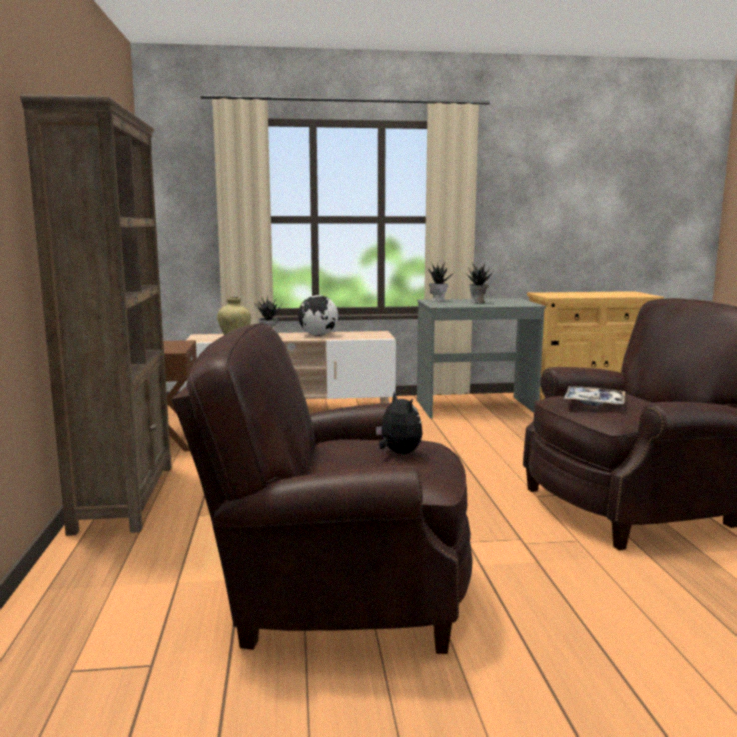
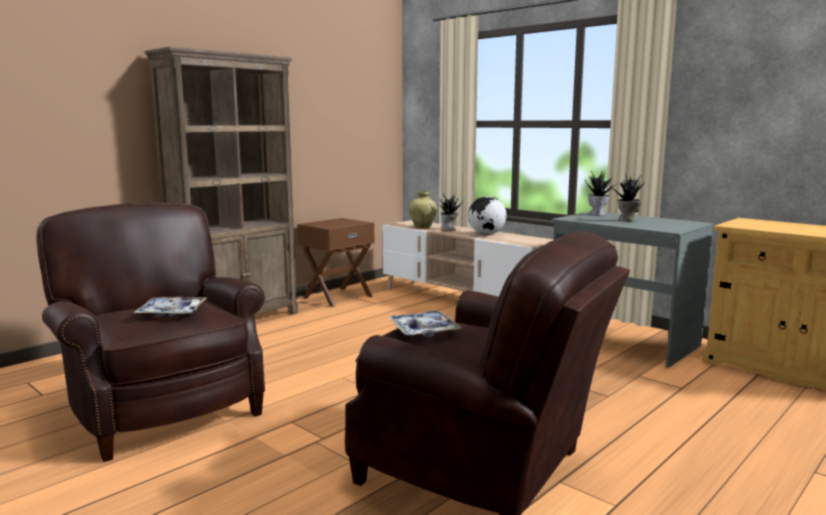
camera: 50 degrees right, 0 degrees up
(398, 453) = (171, 313): plush toy -> tray

